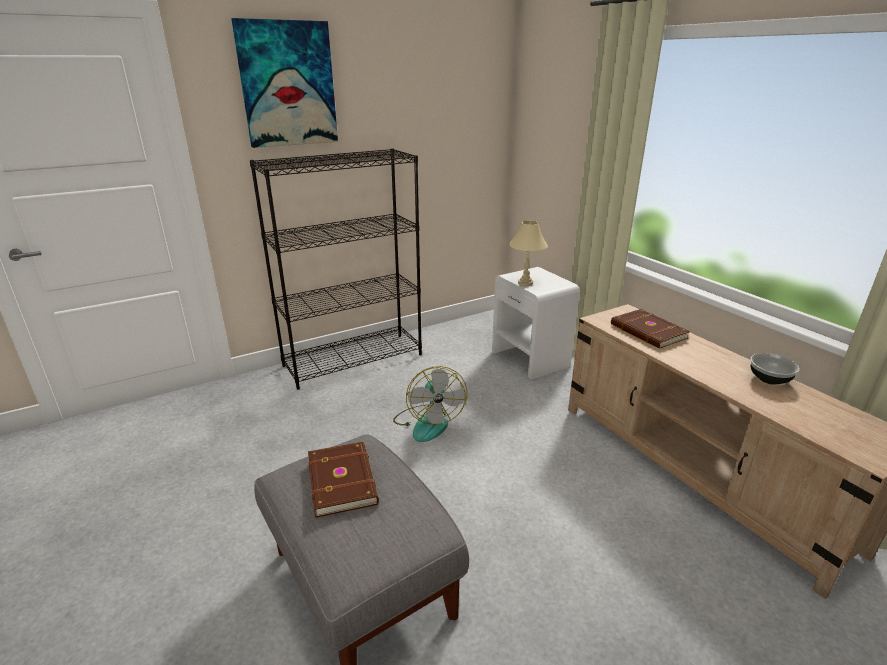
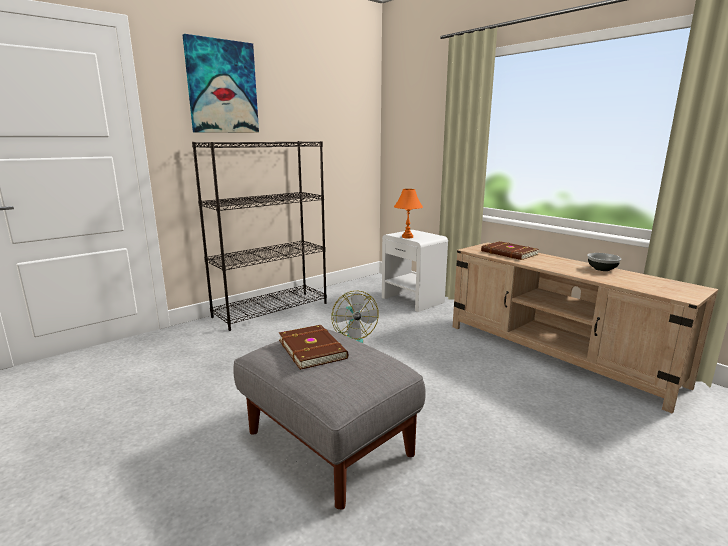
camera: 10 degrees left, 10 degrees down
(525, 283) = (407, 237): beige table lamp -> orange table lamp

